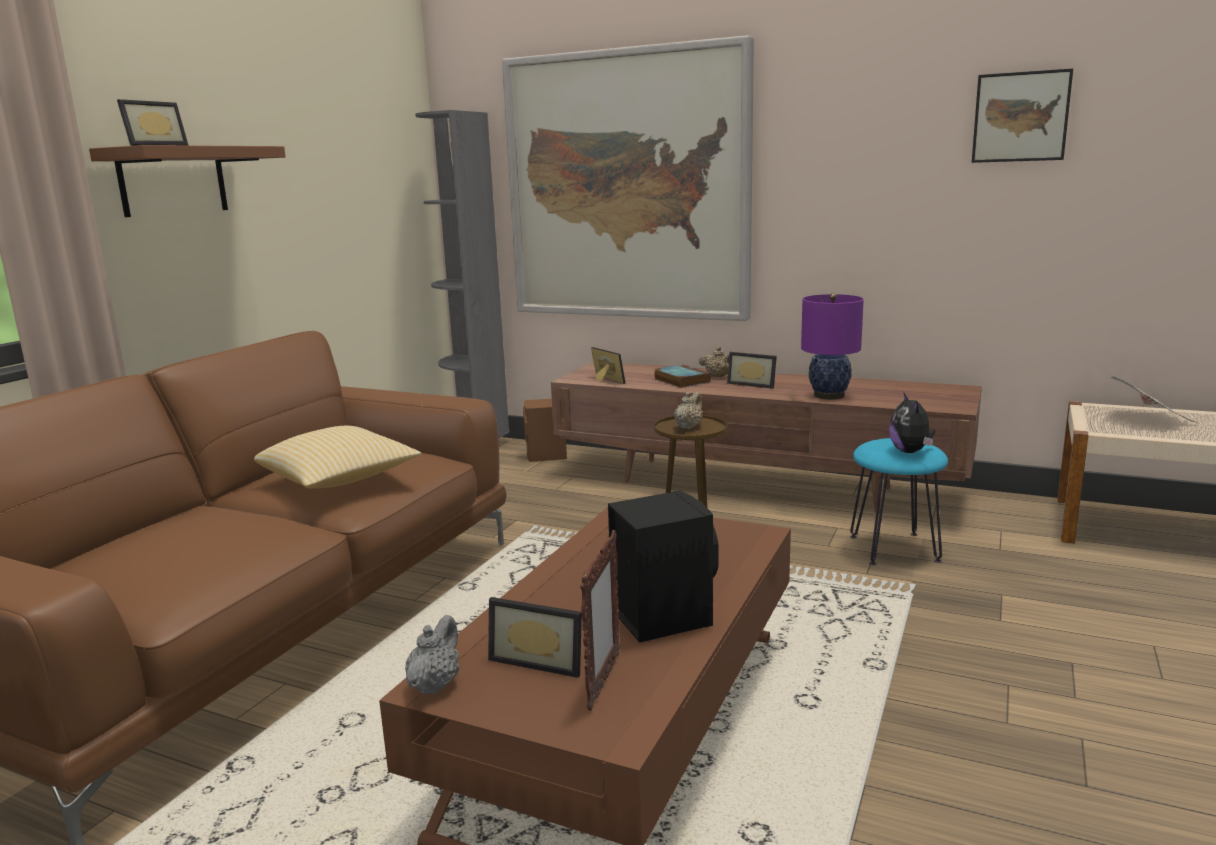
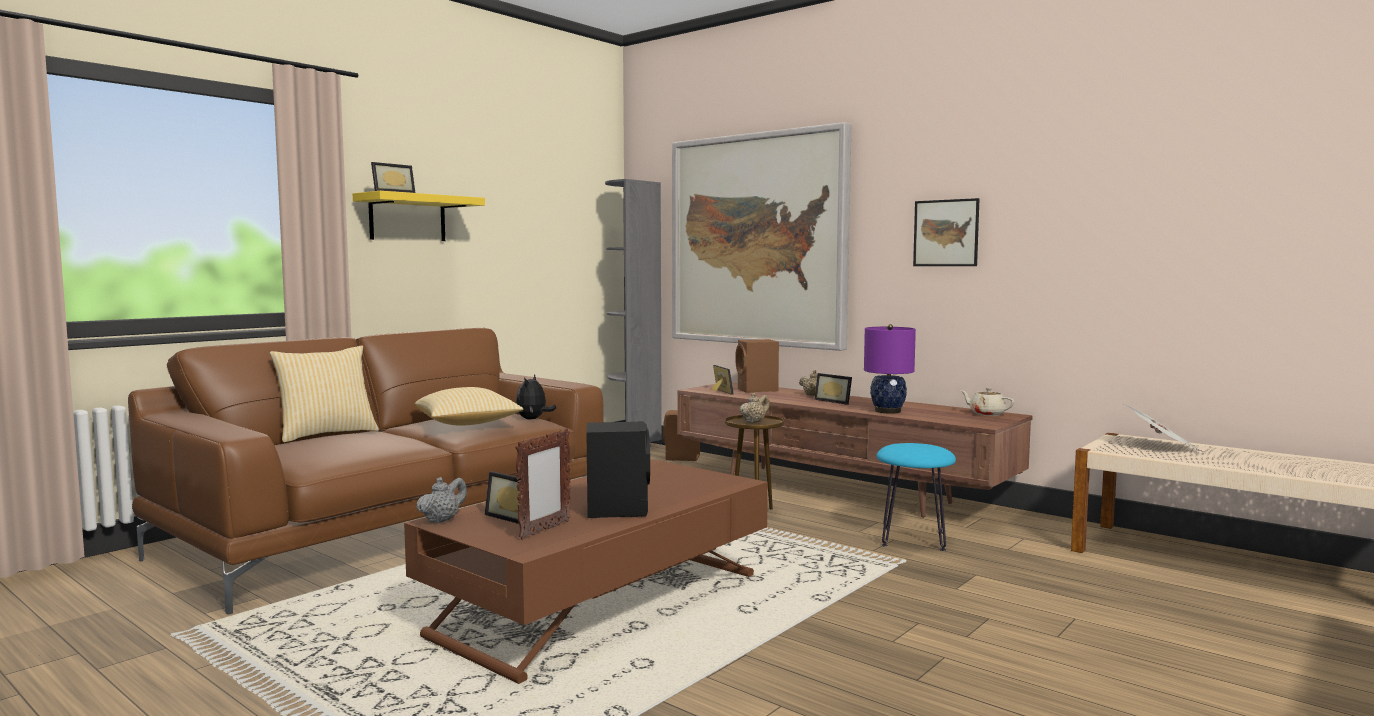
camera: 15 degrees right, 10 degrees down
(140, 528) = (326, 434): none -> pillow
(173, 181) = (407, 218): brown shelf -> yellow shelf
(645, 373) = (757, 390): none -> brown speaker
(681, 380) = (780, 395): book -> none
(910, 451) = (919, 450): plush toy -> plush toy (533, 419)
(935, 389) = (986, 414): none -> beige teapot
(1020, 117) = (1056, 184): picture -> picture (946, 233)

